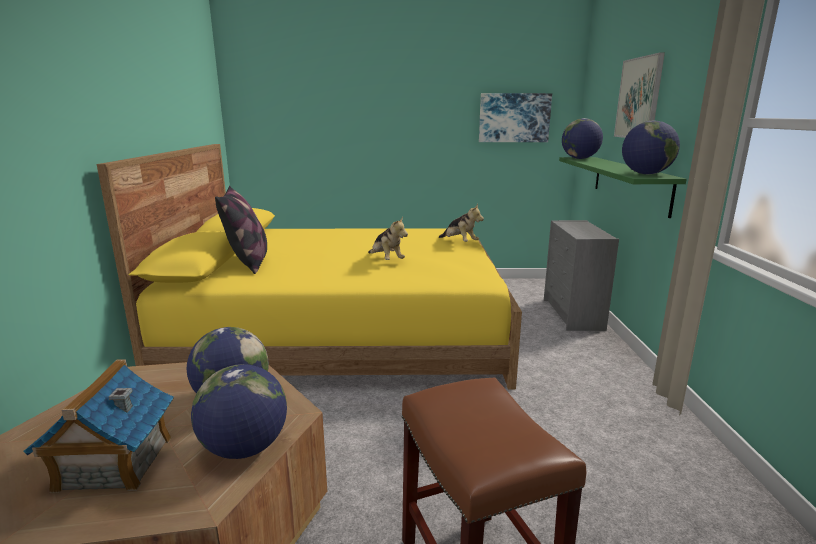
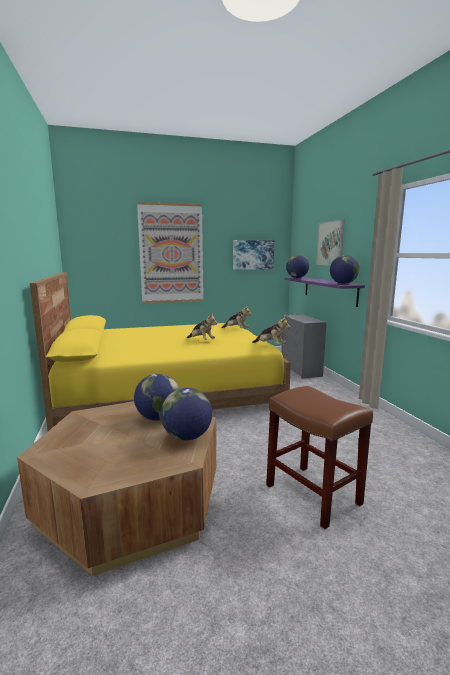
camera: 15 degrees left, 5 degrees down
(114, 464) = (116, 453): toy house -> none
(248, 263) = (112, 348): pillow -> none
(380, 116) = (171, 254): none -> picture
(490, 279) = (270, 345): none -> plush toy
(630, 183) = (329, 290): green shelf -> purple shelf

